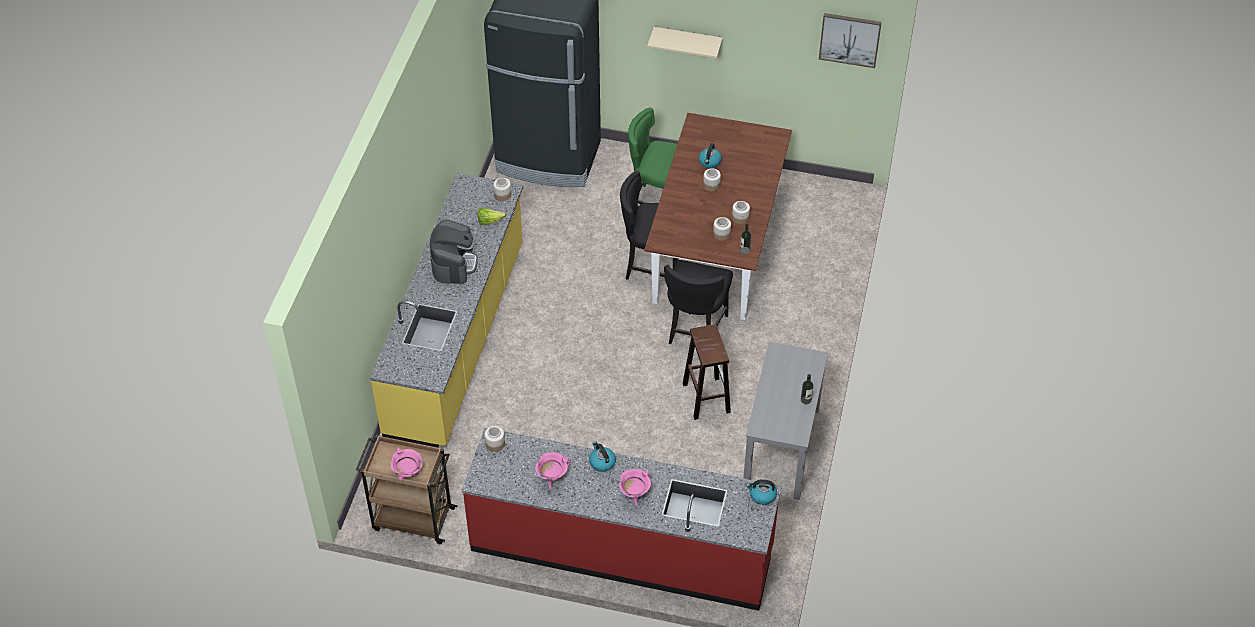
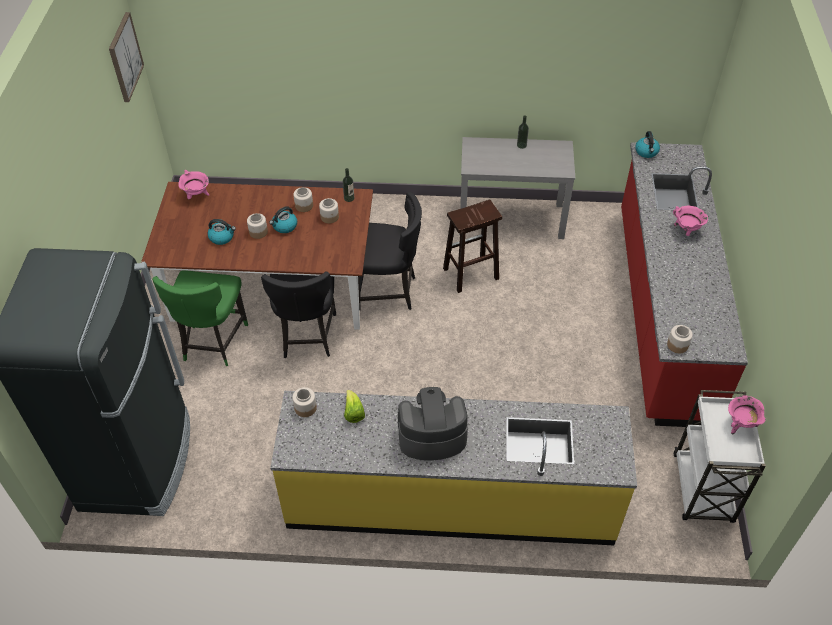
camera: 100 degrees left, 0 degrees up
(412, 518) = (703, 490): brown cart -> white cart
(552, 478) = (697, 292): pink cooking pot -> pink cooking pot (197, 195)
(602, 462) = (661, 258): kettle -> kettle (284, 226)
(687, 42) = (84, 212): beige shelf -> none

